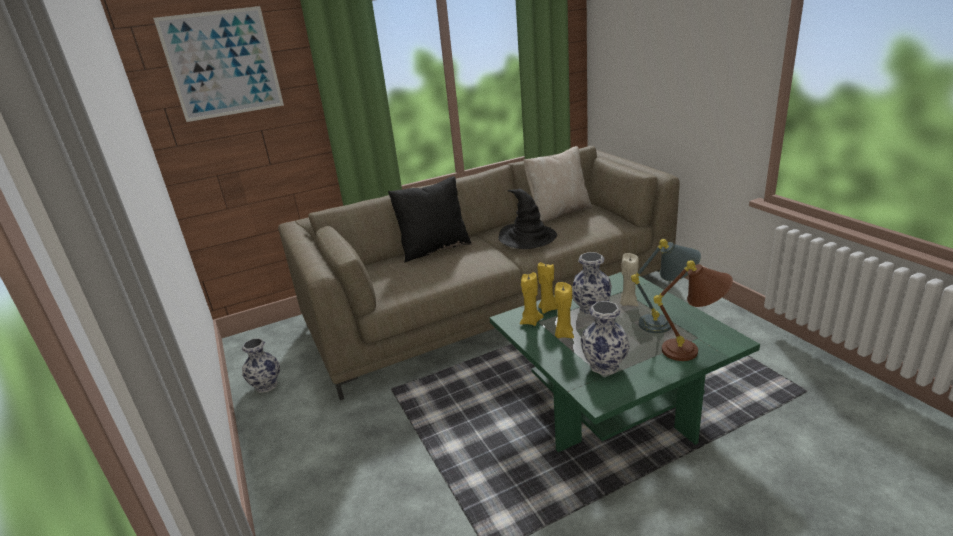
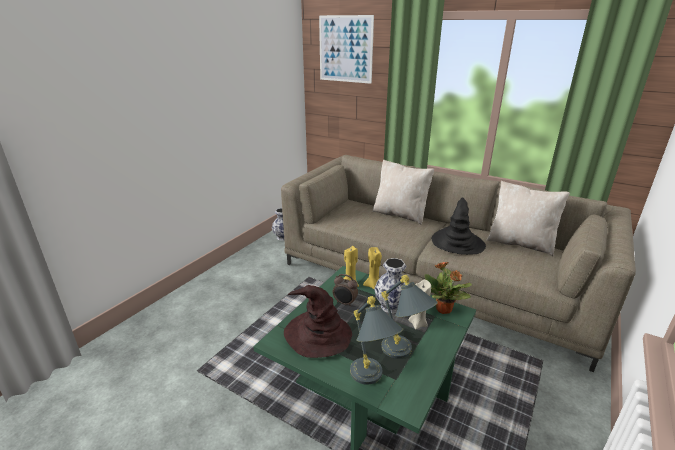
camera: 55 degrees right, 0 degrees up
(434, 249) = (400, 214): black pillow -> beige pillow
(563, 334) = (345, 303): yellow candle -> alarm clock
(605, 365) = (318, 334): vase -> brown hat
(617, 284) = (444, 310): none -> potted plant
(693, 351) = (371, 380): brown table lamp -> grey table lamp

